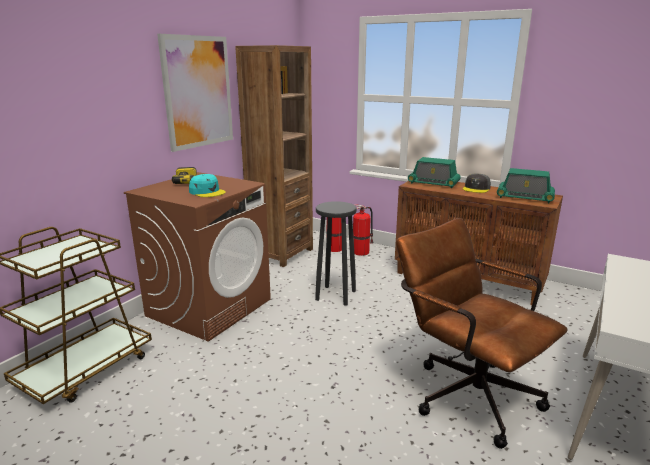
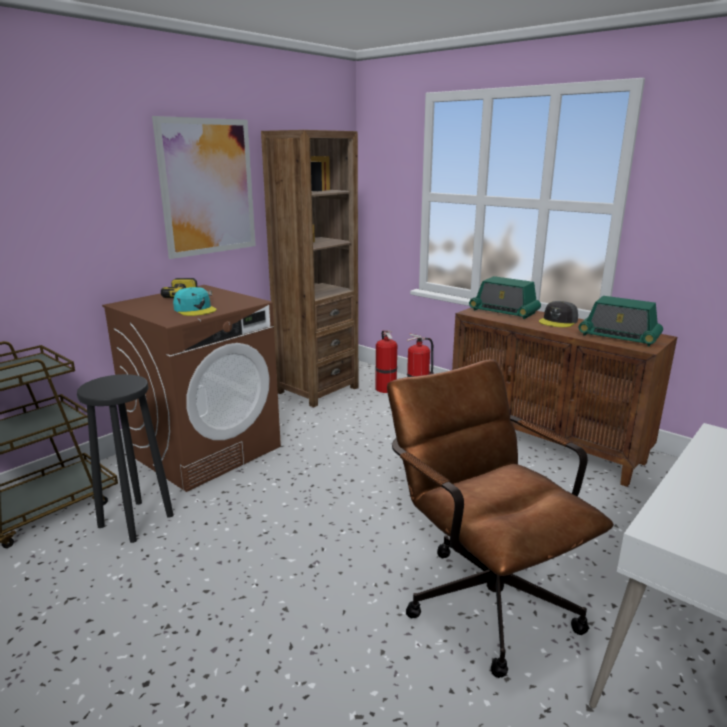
camera: 10 degrees right, 0 degrees up
(335, 295) = (362, 449): black stool -> black stool (135, 521)

